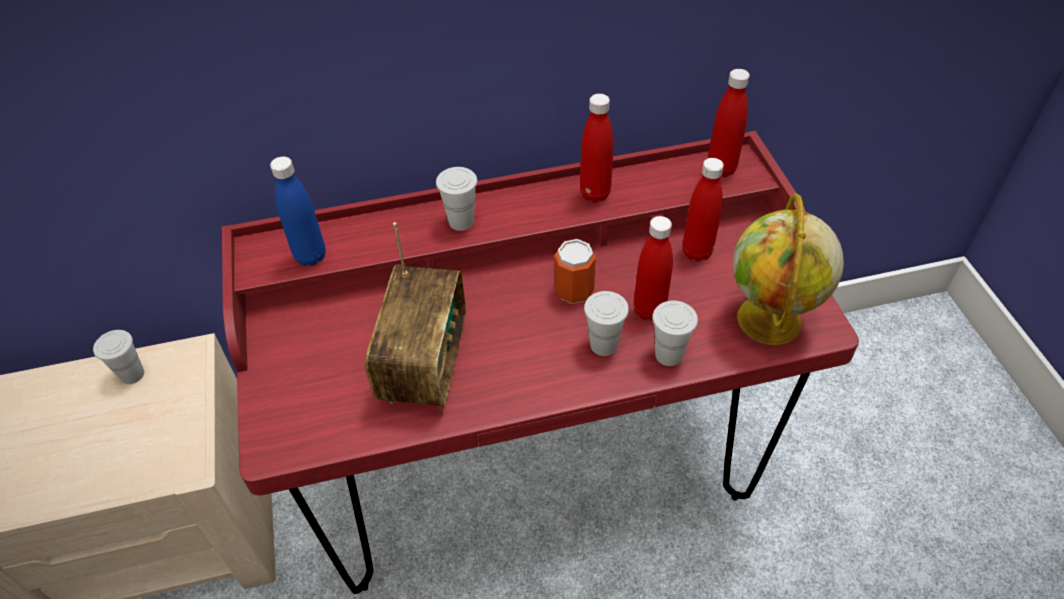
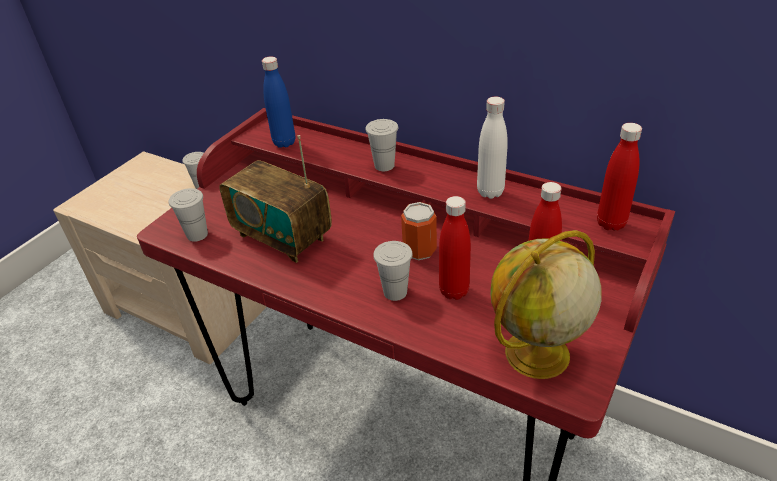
camera: 45 degrees right, 10 degrees down
(424, 364) = (282, 237): radio -> radio turned 75 degrees clockwise
(595, 194) = (490, 192): red bottle -> white bottle
(668, 355) = (430, 326): white cup -> white cup (197, 235)

